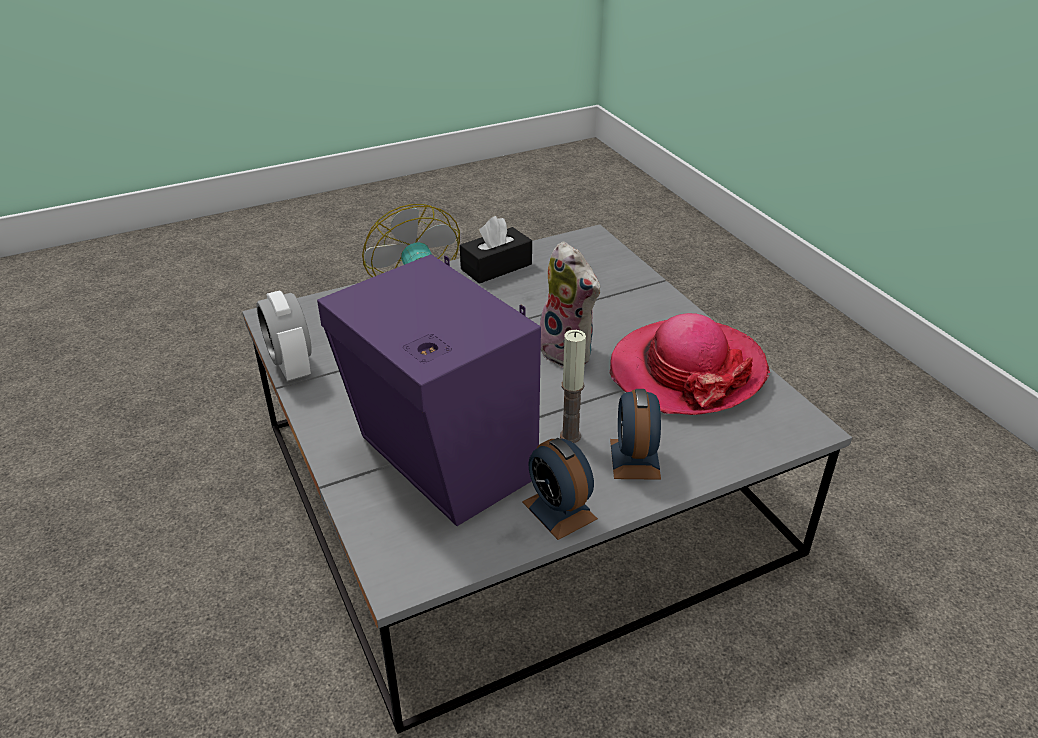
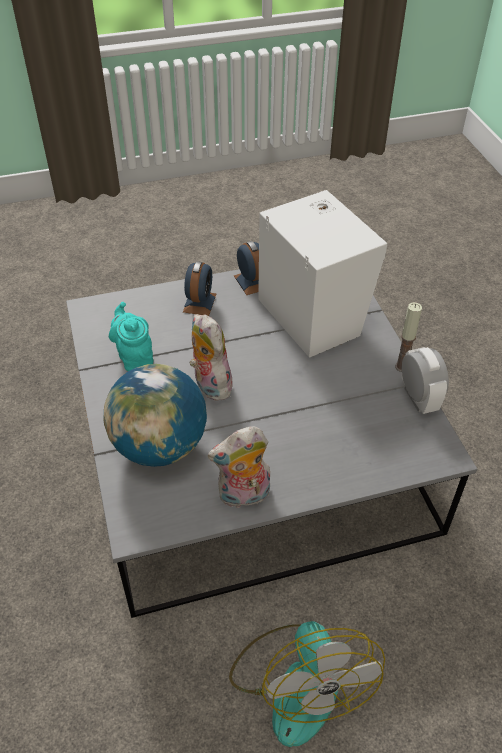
camera: 170 degrees left, 10 degrees up
(442, 463) = (311, 314): purple speaker -> white speaker
(496, 267) = (243, 496): black tissue box -> plush toy
(570, 436) = (231, 321): candle -> candle (401, 366)
(600, 292) = (159, 446): none -> globe
(686, 371) = (134, 357): hat -> turquoise teapot

